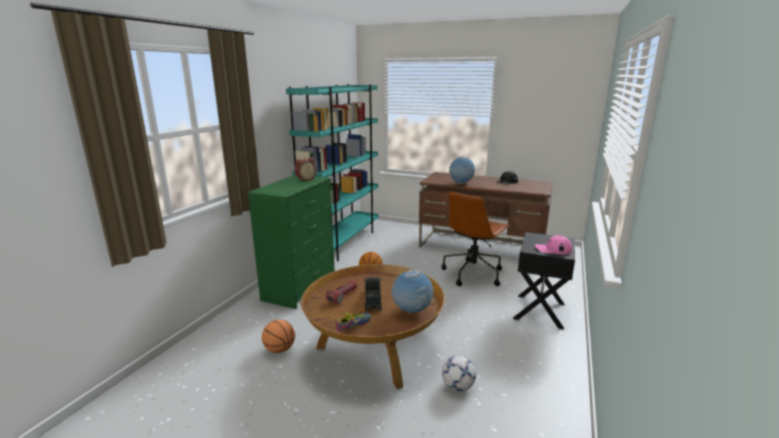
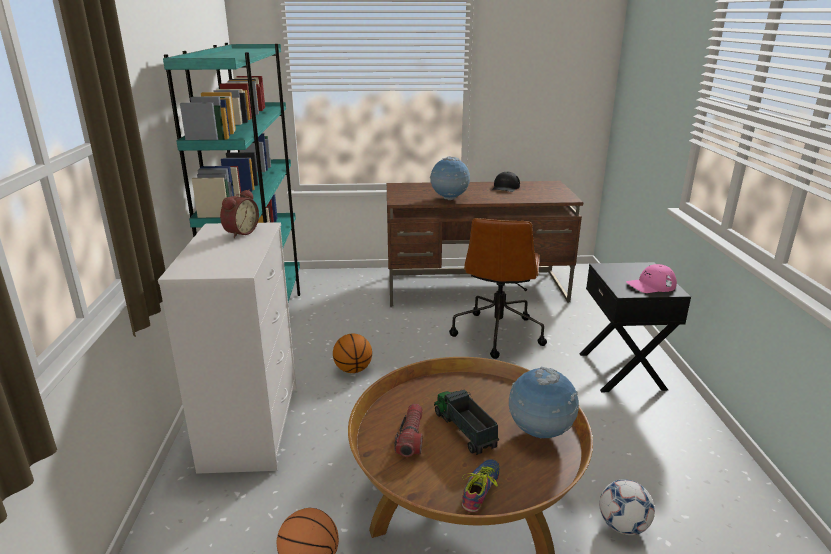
camera: 25 degrees left, 5 degrees up
(299, 287) = (251, 425): green dresser -> white dresser

